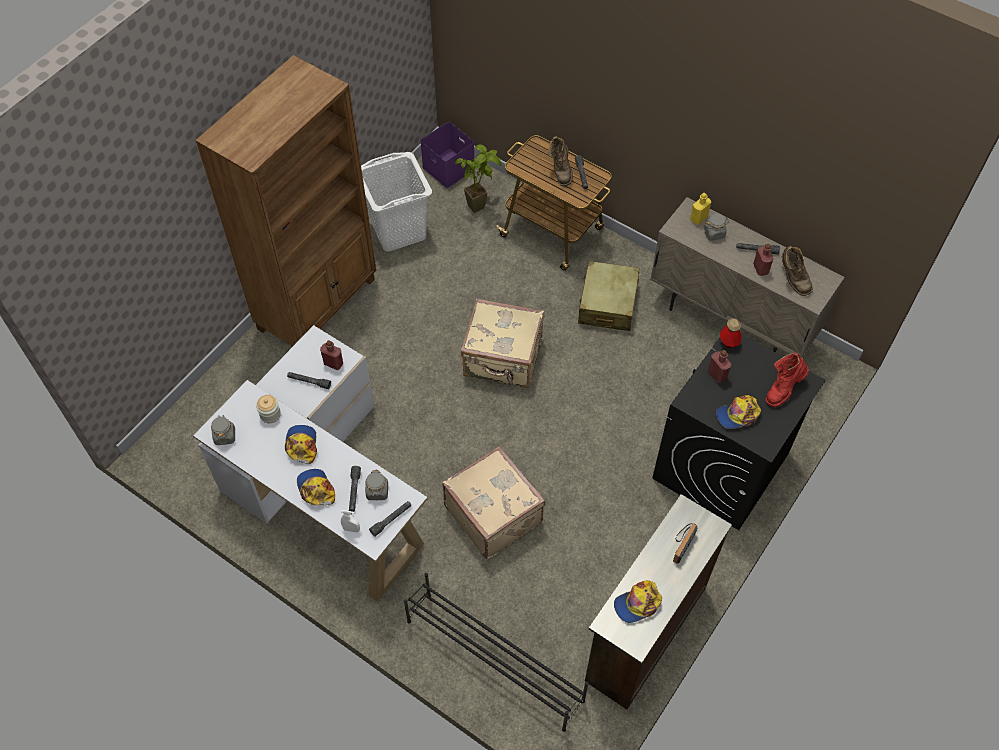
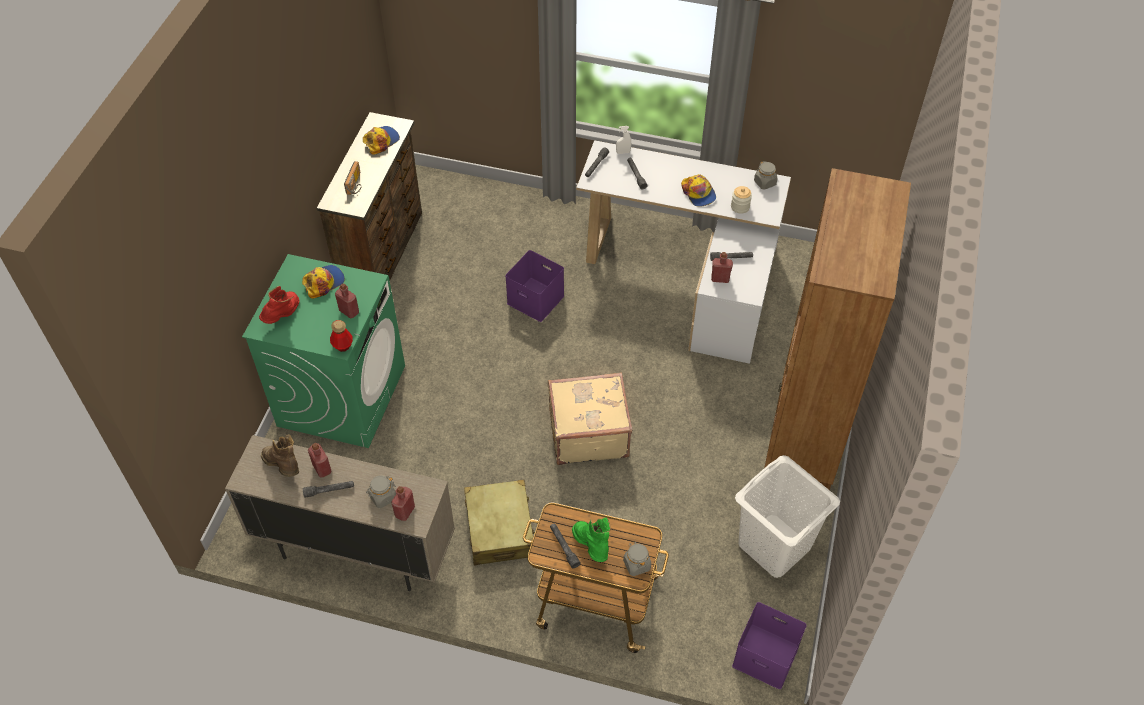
camera: 160 degrees right, 5 degrees down
(316, 489) = (667, 169): cap -> none
(377, 491) = (617, 180): grey jar -> grey jar (636, 564)
(482, 206) = (695, 612): potted plant -> none
(494, 513) = (537, 299): beige suitcase -> purple storage box
(494, 659) = (495, 207): black shoe rack -> none
(560, 171) = (592, 547): brown boot -> green boot
(698, 218) = (405, 511): yellow bottle -> red bottle
(720, 466) = (342, 395): black washing machine -> green washing machine

